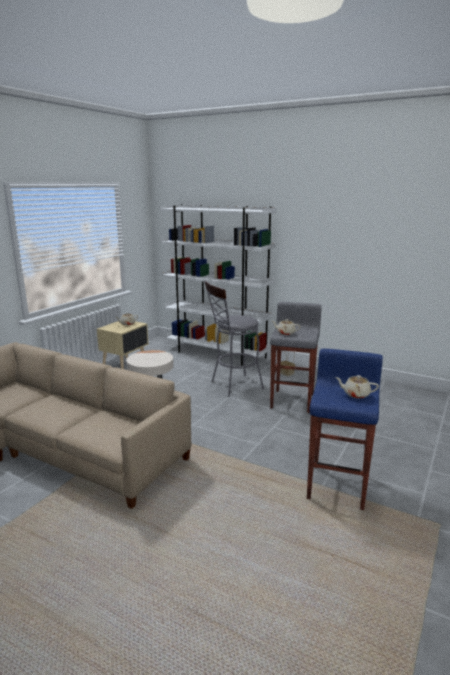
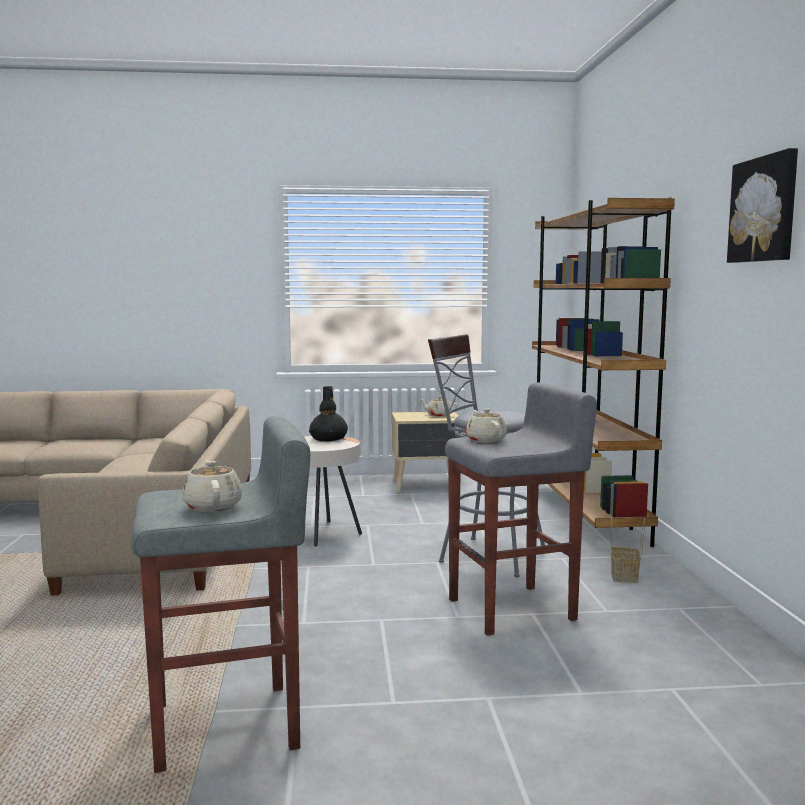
camera: 55 degrees right, 10 degrees down
(145, 355) = (328, 439): none -> black vase
(217, 354) = (584, 514): white bookcase -> brown bookcase
(338, 485) = (227, 727): blue stool -> grey stool
(342, 221) = (765, 209): none -> picture

